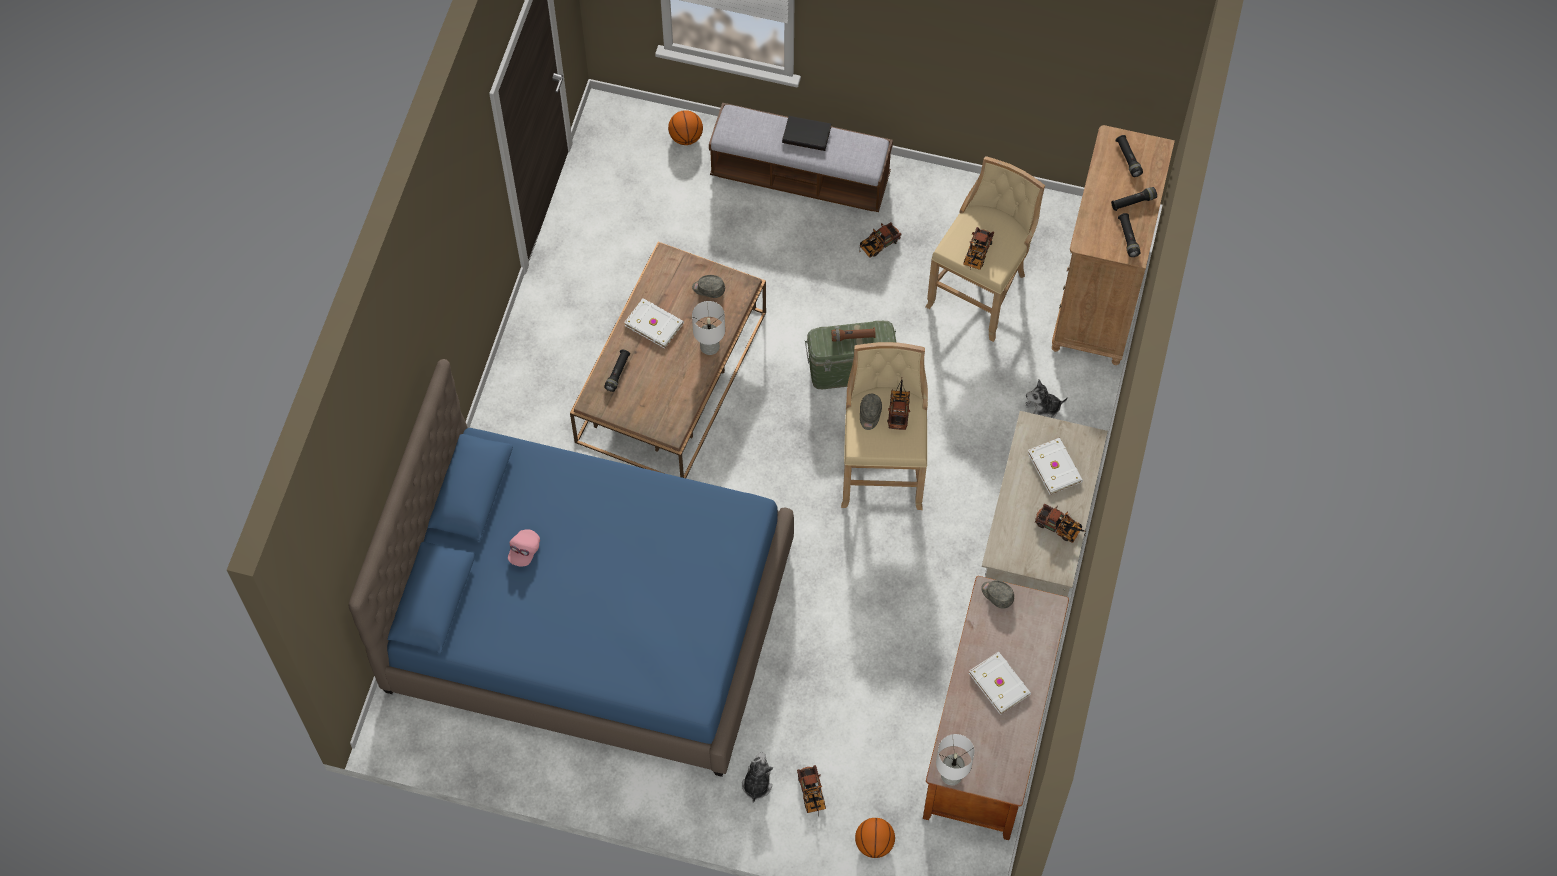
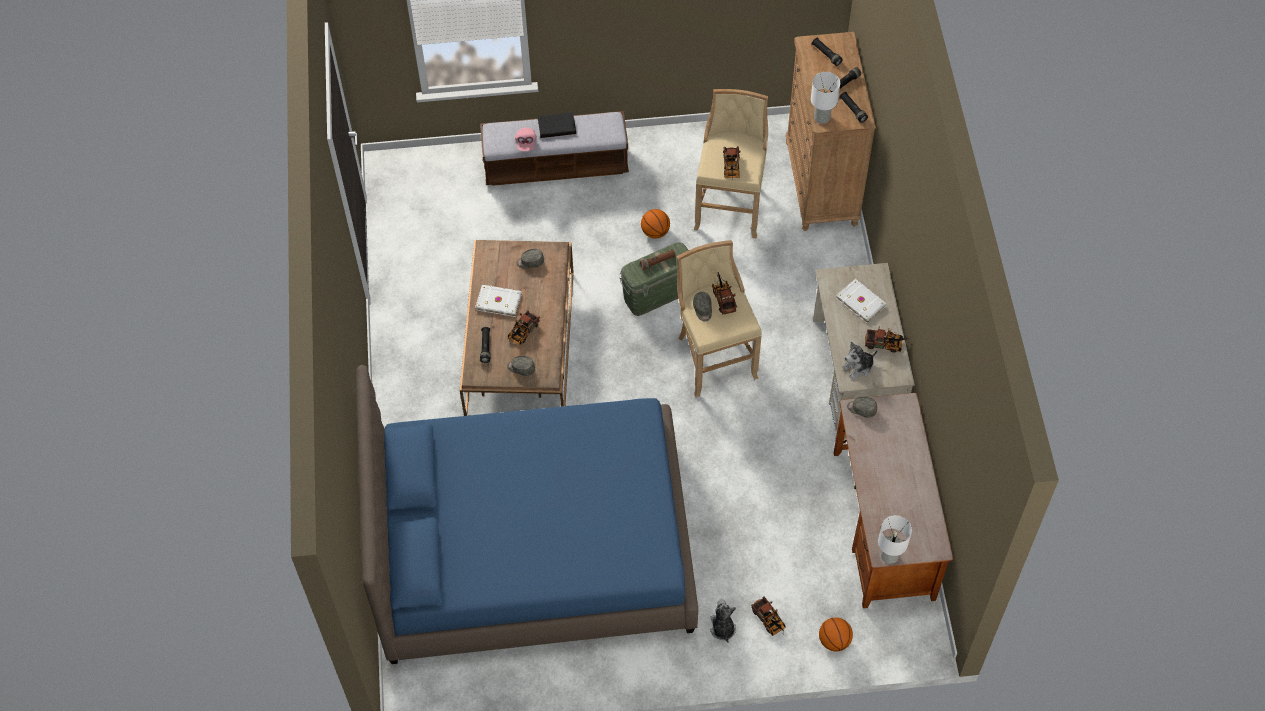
camera: 20 degrees left, 5 degrees down
(524, 551) = (475, 503): pink cap -> pink cap (526, 143)
(646, 411) = (521, 368): none -> grey cap
(686, 137) = (454, 164): basketball -> basketball (655, 232)
(710, 346) = (550, 303): white table lamp -> white table lamp (822, 117)
(877, 245) = (637, 197): toy truck -> toy truck (522, 333)
(1000, 683) = (894, 473): white book -> none
(1043, 409) = (815, 275): plush toy -> plush toy (858, 367)

